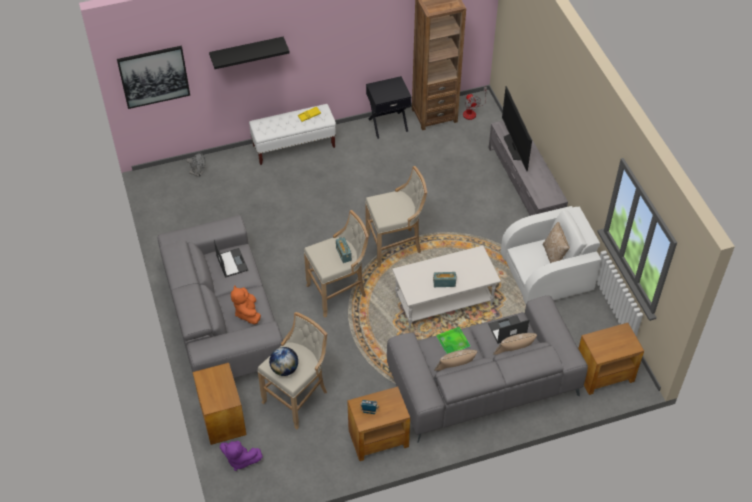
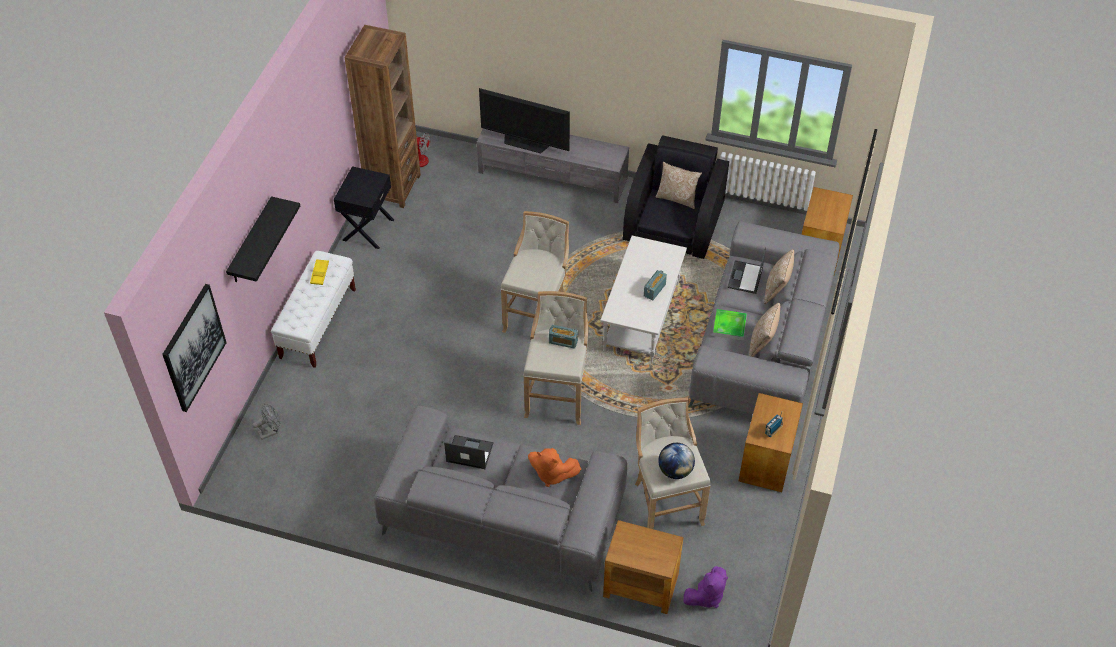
camera: 55 degrees left, 0 degrees up
(547, 274) = (674, 223): white armchair -> black armchair

